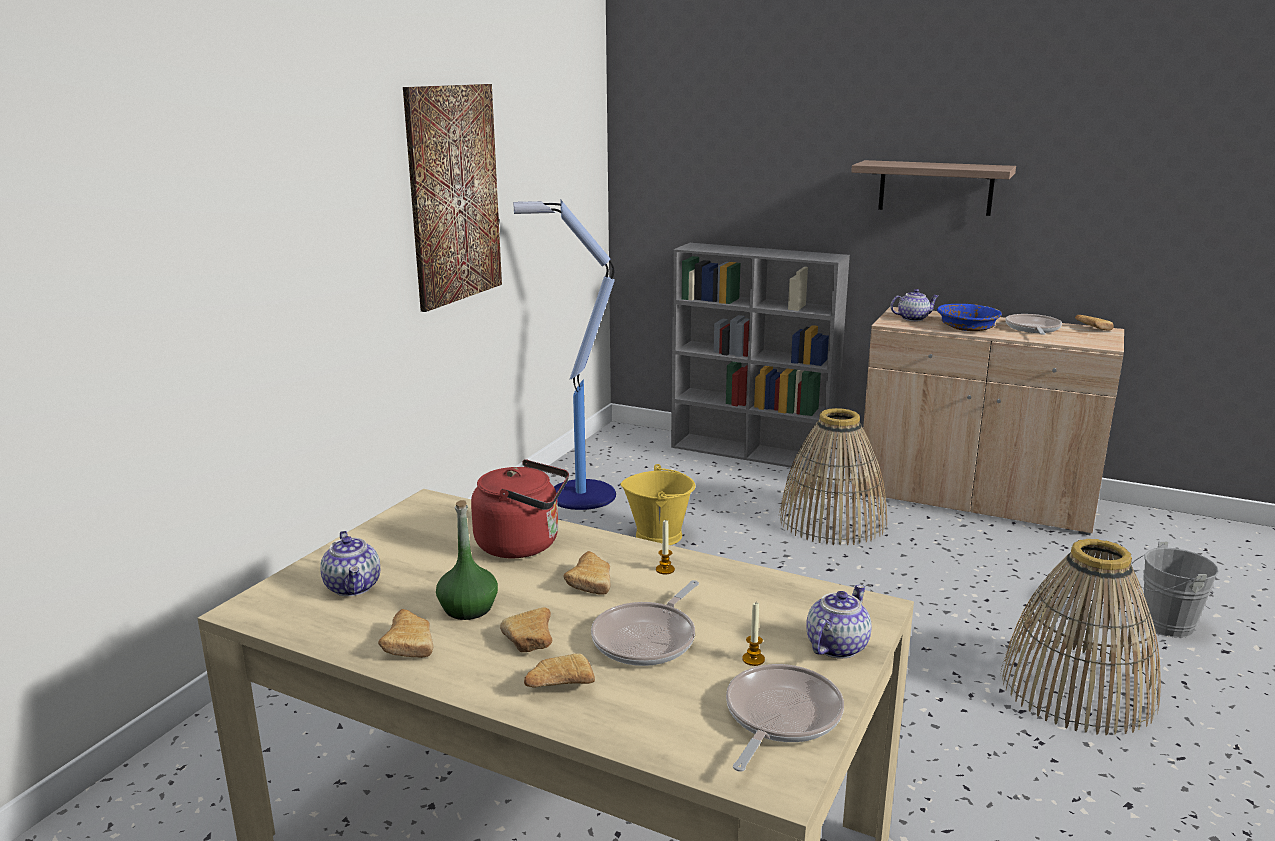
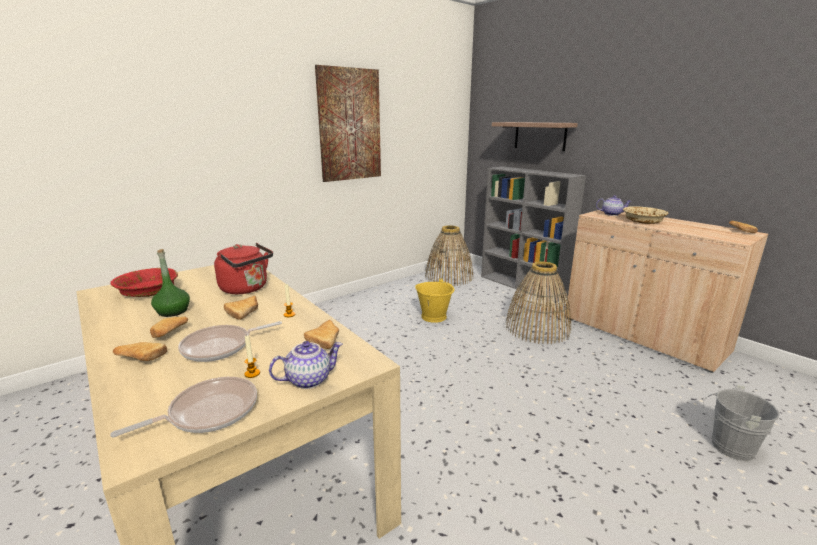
camera: 25 degrees right, 0 degrees up
(354, 587) = (149, 292): teapot -> red bowl
(409, 643) = (122, 321): bread -> bread (325, 339)
(579, 495) = (413, 291): floor lamp -> none
(935, 187) = (642, 132): shelf -> shelf (540, 136)
(967, 327) = (643, 221): blue bowl -> beige bowl
(1032, 329) = (691, 226): frying pan -> none
(1077, 688) = (619, 470): basket -> basket (449, 277)

